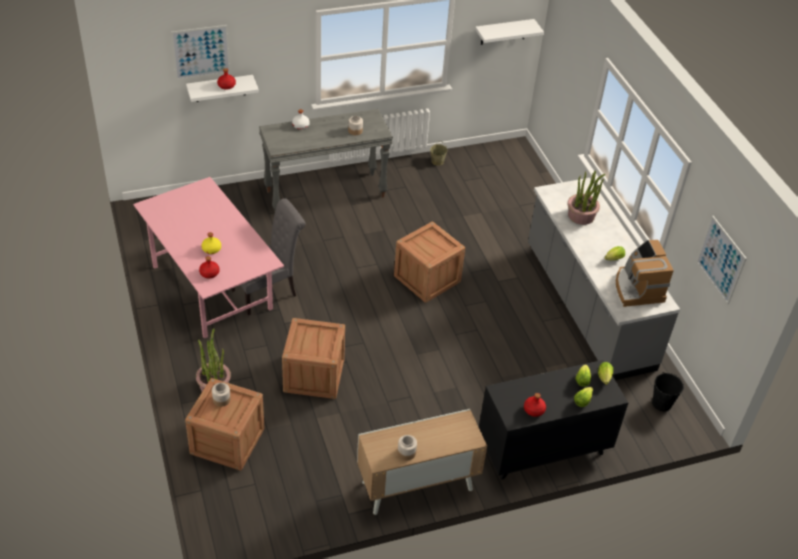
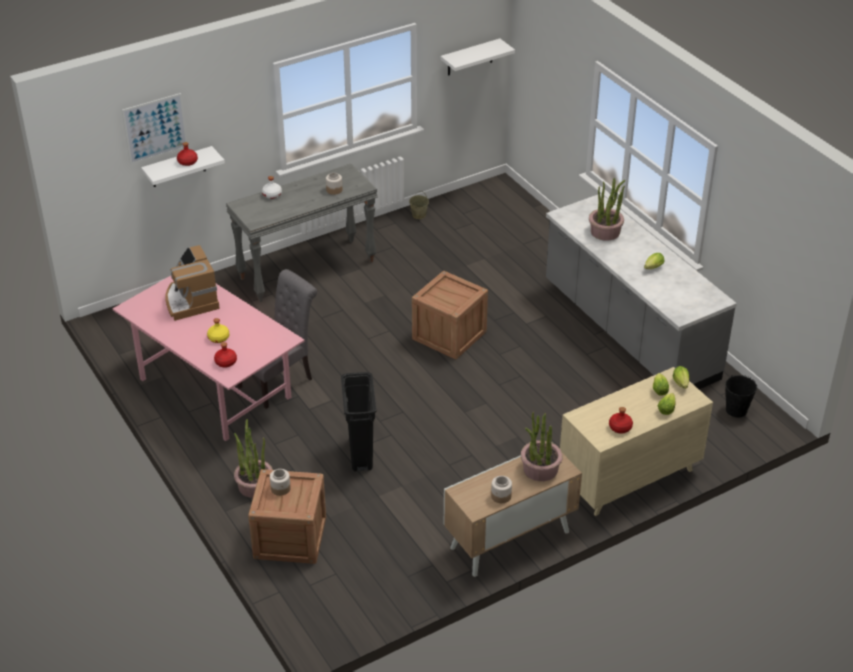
camera: 10 degrees left, 5 degrees down
(314, 375) = (361, 454): crate -> black trash can
(450, 433) = (540, 469): none -> potted plant
(542, 449) = (628, 478): black dresser -> beige dresser
(637, 288) = (686, 291): coffee machine -> coffee machine (190, 301)
(720, 260) = (770, 239): picture -> none

